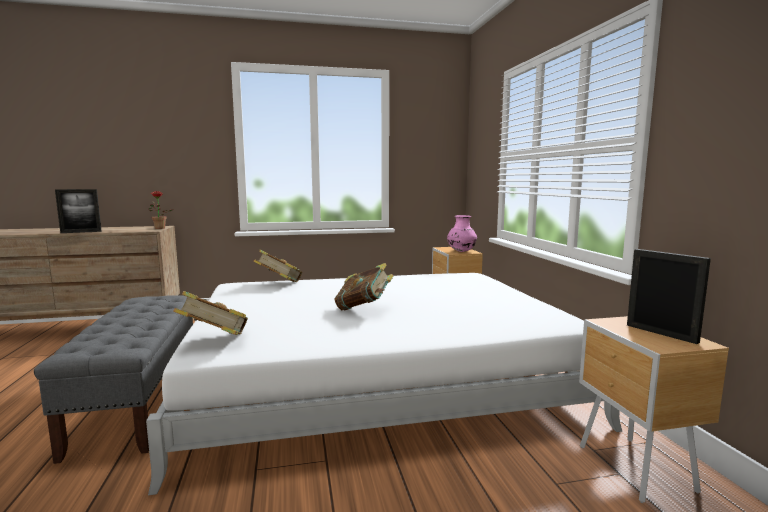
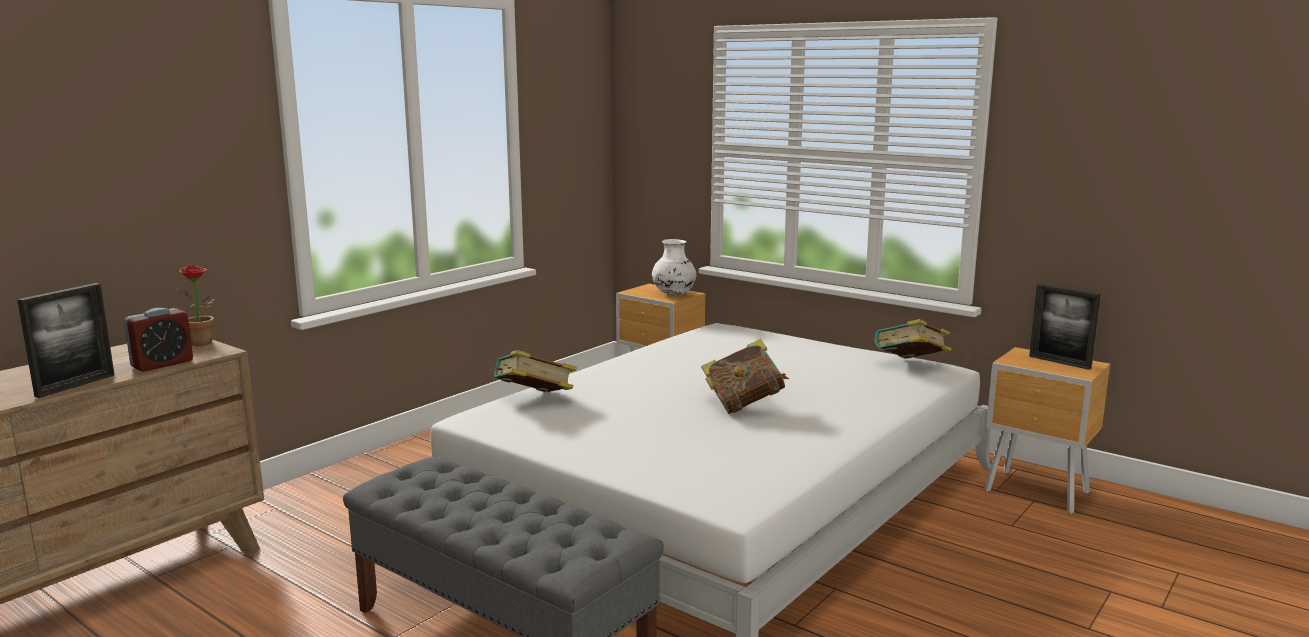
camera: 40 degrees left, 5 degrees up
(123, 231) = (162, 364): none -> alarm clock
(214, 340) = (707, 489): book -> book (910, 366)
(461, 251) = (673, 294): pink vase -> white vase
(661, 333) = (1059, 362): picture frame -> picture frame turned 150 degrees counterclockwise

